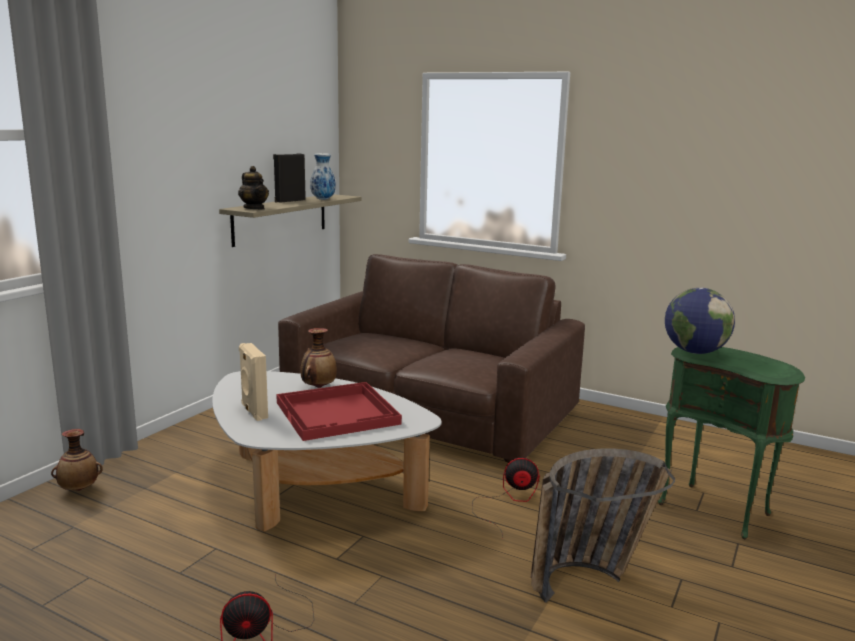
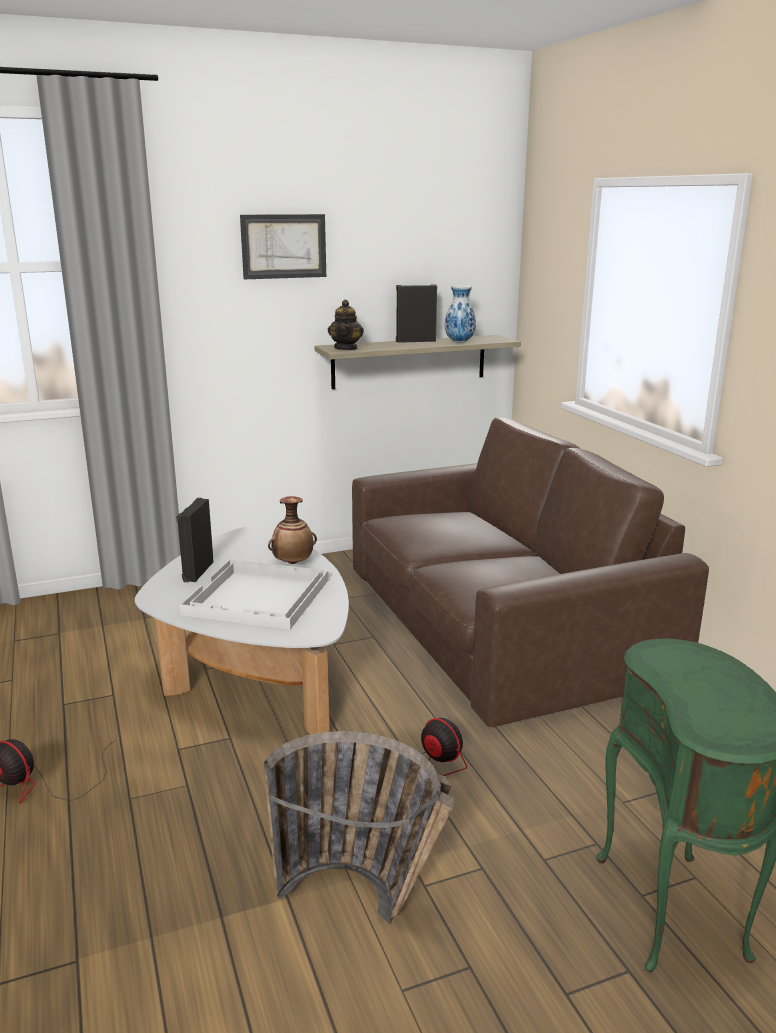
camera: 40 degrees right, 5 degrees up
(79, 489) = (104, 602): vase -> none
(194, 119) = (284, 246): none -> picture
(253, 411) = (197, 571): beige speaker -> black speaker
(338, 413) = (258, 597): red tray -> white tray
(695, 352) = (664, 654): globe -> none

